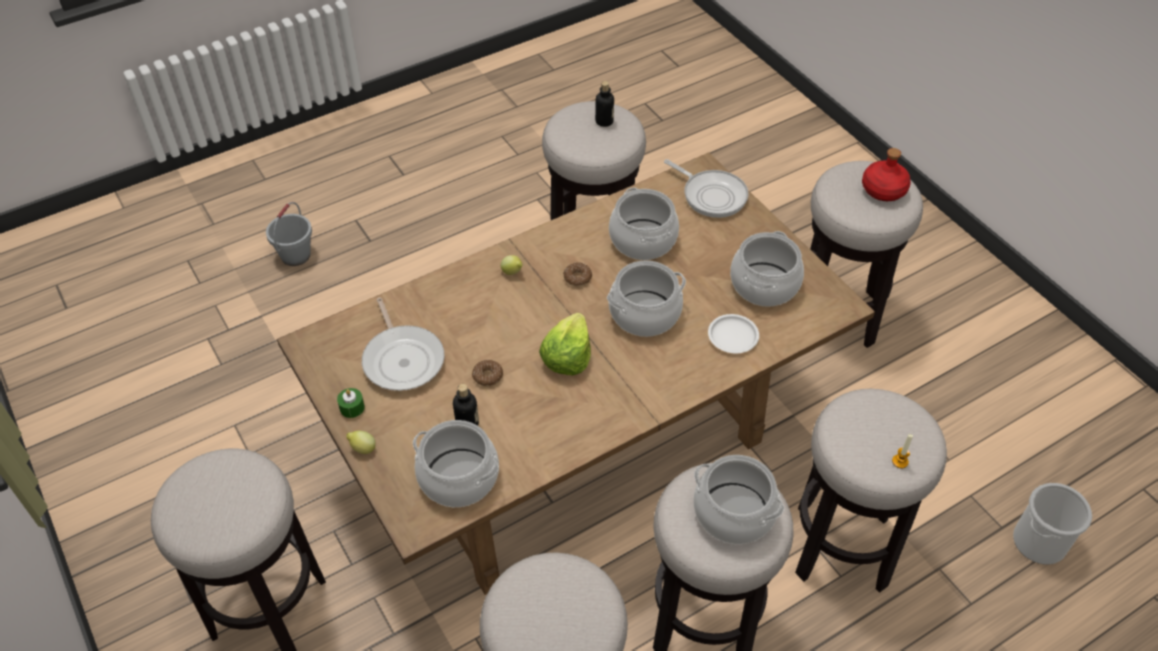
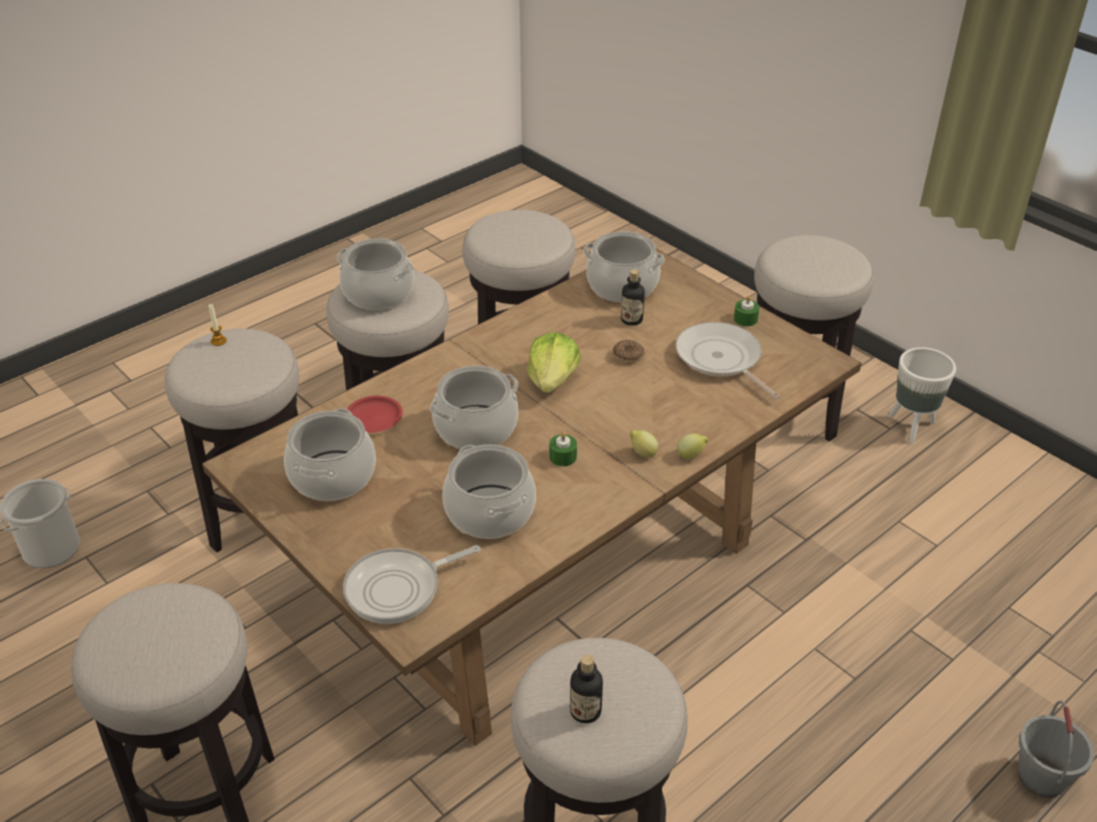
camera: 170 degrees right, 10 degrees down
(154, 564) = (911, 427): none -> white planter
(362, 449) = (716, 294): lemon -> lemon (691, 456)
(577, 278) = (563, 457): donut -> green candle
(711, 195) = (398, 589): frying pan -> frying pan turned 60 degrees counterclockwise
(732, 336) = (374, 418): white plate -> red plate
(883, 190) = (132, 639): red bottle -> none

